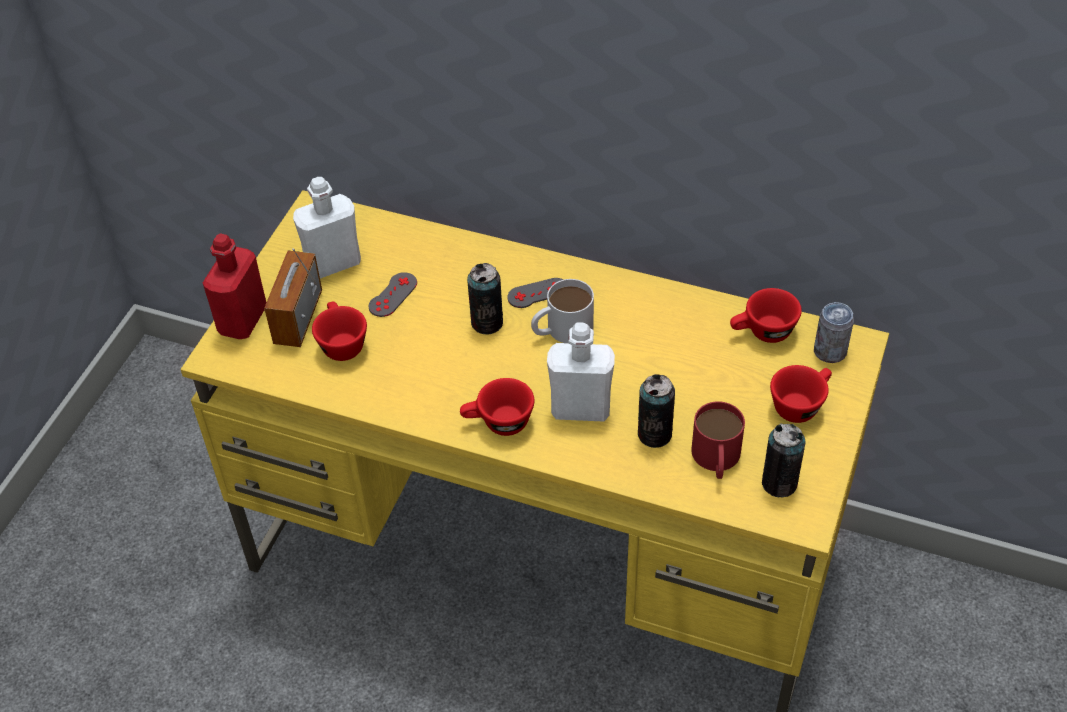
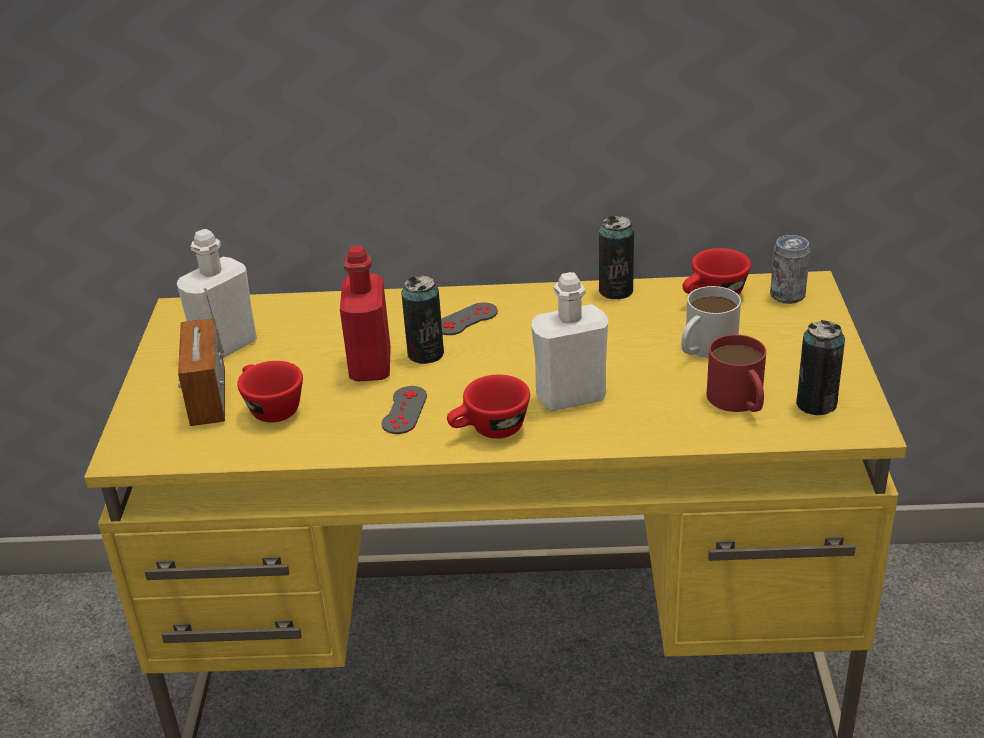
camera: 20 degrees left, 15 degrees down
(242, 320) = (142, 416): red bottle -> red bottle (370, 365)
(393, 295) = (308, 356): grey game controller -> grey game controller (404, 410)
(561, 330) = (509, 341): white mug -> white mug (704, 348)
(654, 434) = (662, 398): can -> can (616, 291)
(800, 404) = (789, 339): red cup -> none

